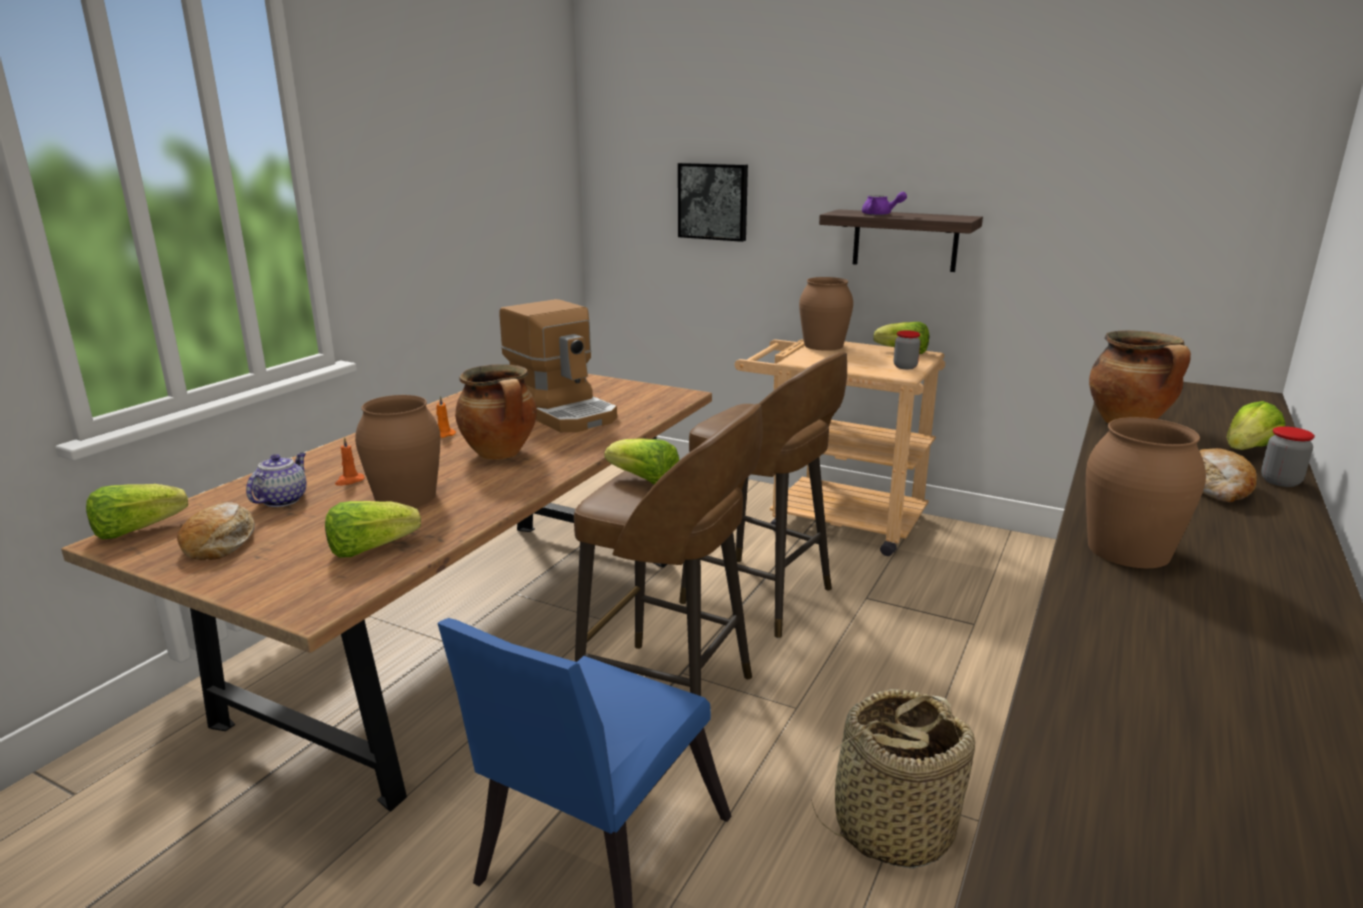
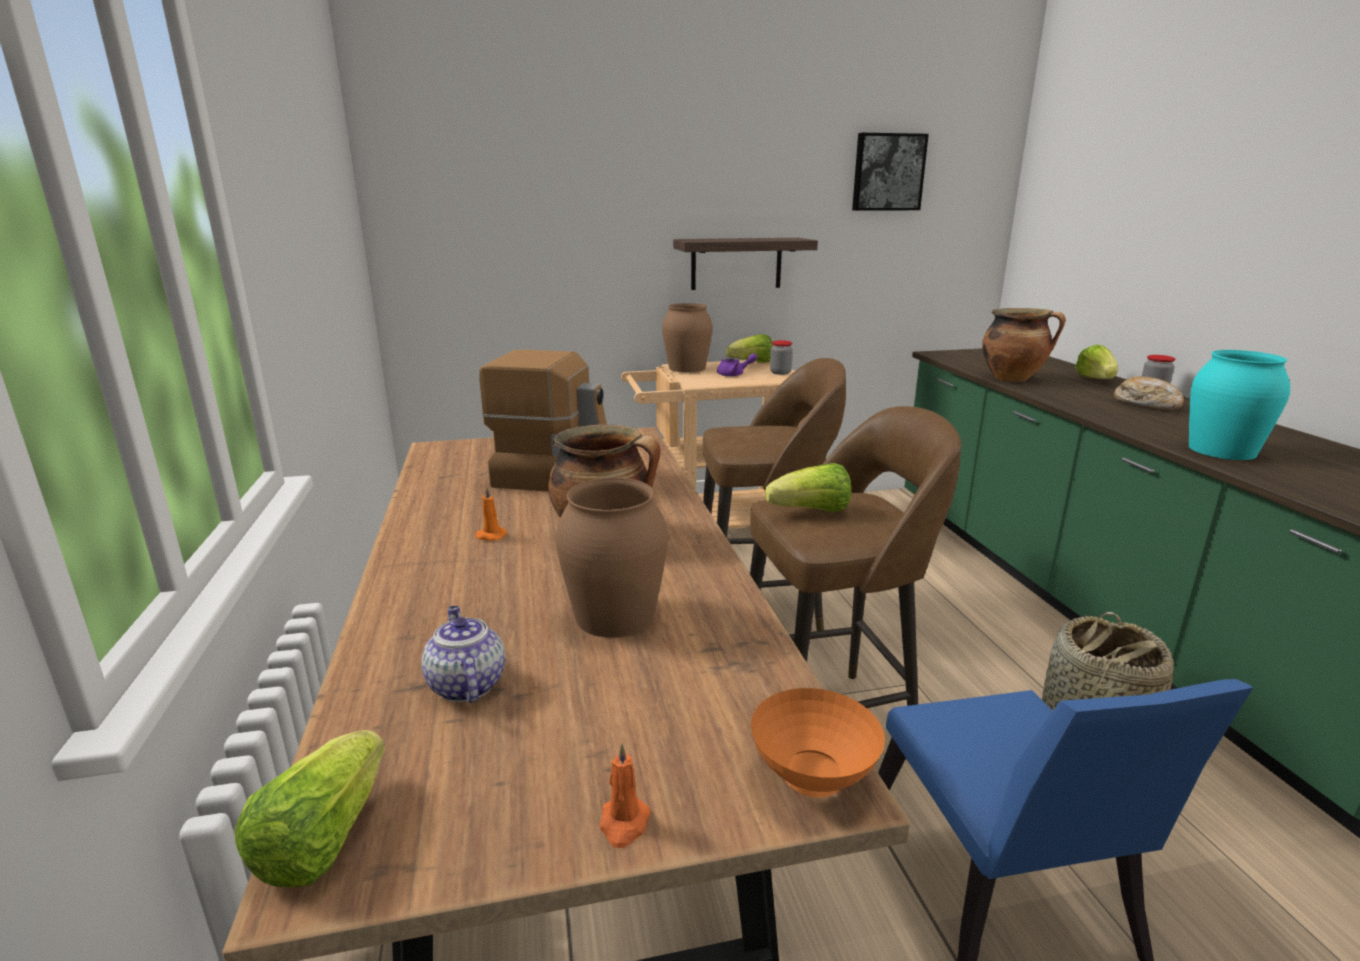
camera: 40 degrees left, 0 degrees up
(221, 542) = (513, 779): bread -> none
(312, 601) = (810, 779): none -> orange bowl
(349, 481) = (501, 626): orange candle -> orange candle (624, 824)
(370, 549) = (719, 687): lettuce -> none
(713, 201) = (541, 239): picture -> picture (887, 172)
(880, 214) = (731, 239): purple teapot -> purple teapot (734, 374)
(1129, 550) = (1222, 450): brown vase -> turquoise vase

